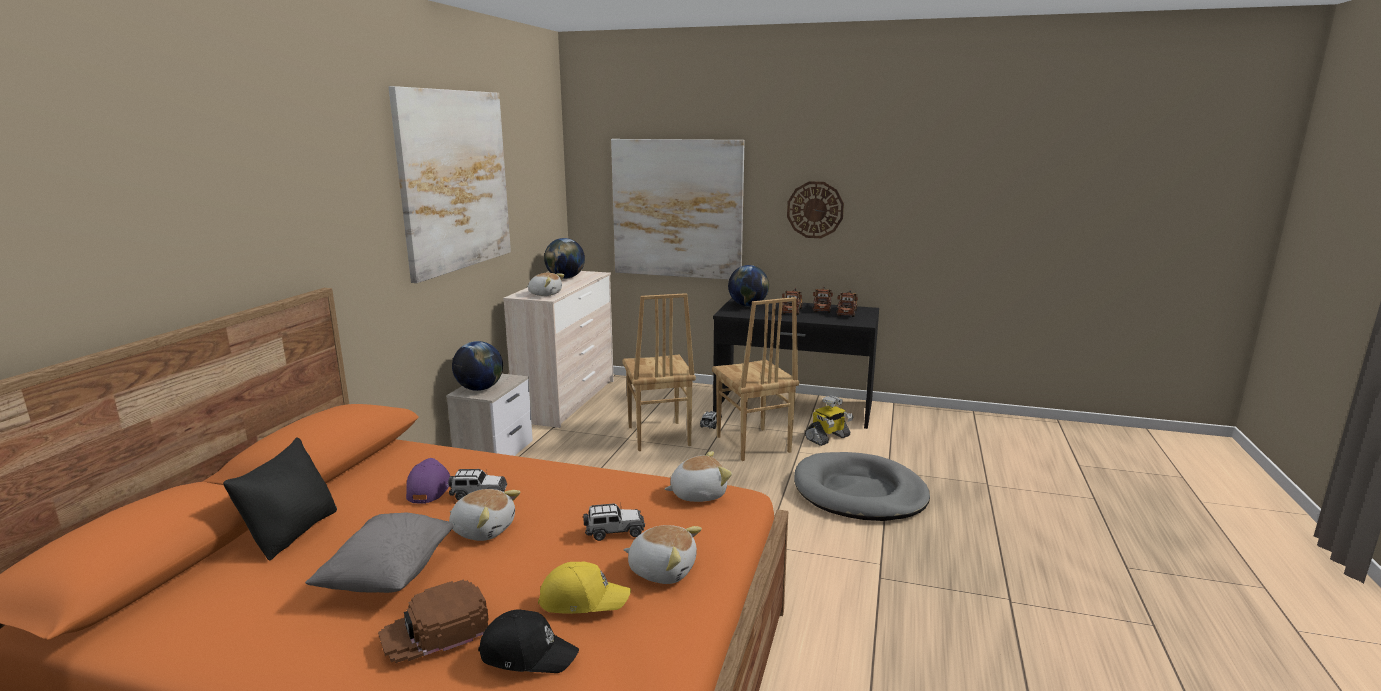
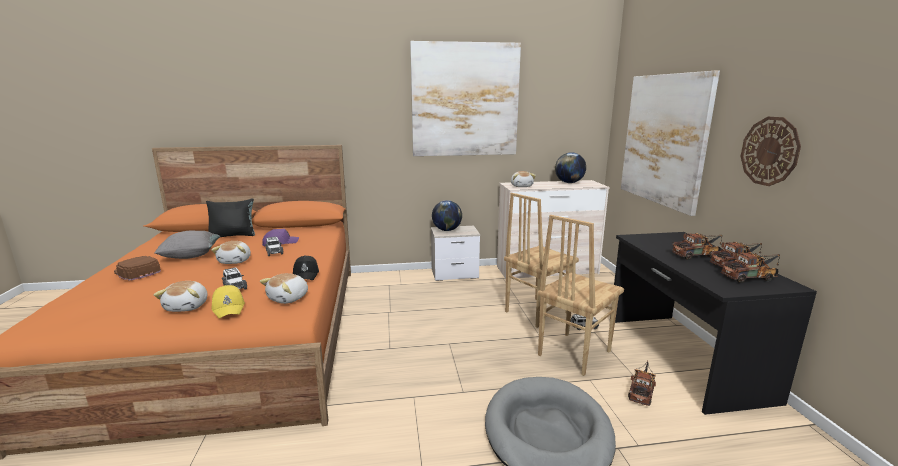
camera: 65 degrees right, 0 degrees up
(528, 653) = (106, 290): black cap -> black cap (306, 274)
(583, 599) = (152, 291): yellow cap -> yellow cap (229, 307)
(697, 494) = (289, 298): plush toy -> plush toy turned 75 degrees clockwise
(748, 305) = (672, 239): globe -> none
(827, 438) = (642, 391): toy robot -> toy truck

